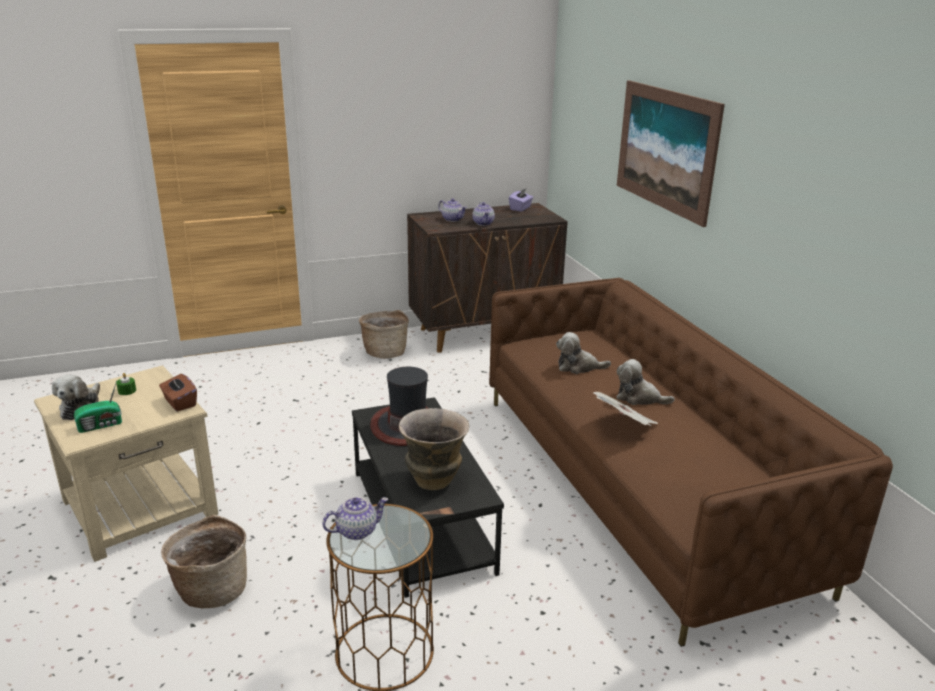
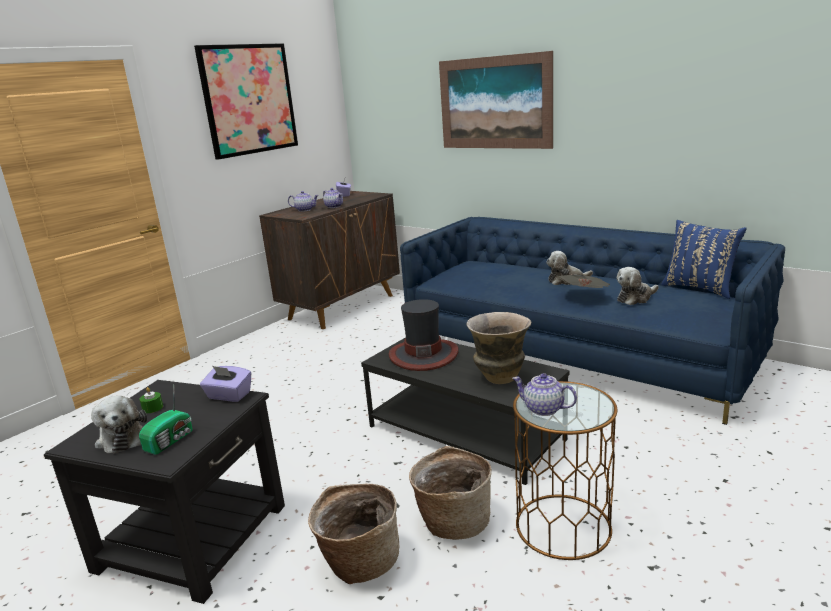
camera: 30 degrees left, 5 degrees down
(140, 507) = (193, 537): beige side table -> black side table
(180, 403) = (229, 396): brown tissue box -> purple tissue box
(357, 531) = (543, 409): teapot -> teapot turned 90 degrees counterclockwise
(385, 352) = (278, 342): basket -> basket (453, 521)
(418, 89) = (249, 99): none -> picture
(578, 367) = (498, 278): plush toy -> plush toy (635, 298)
(637, 486) = (574, 354): brown sofa -> blue sofa
(772, 471) = (699, 288): none -> blue pillow

